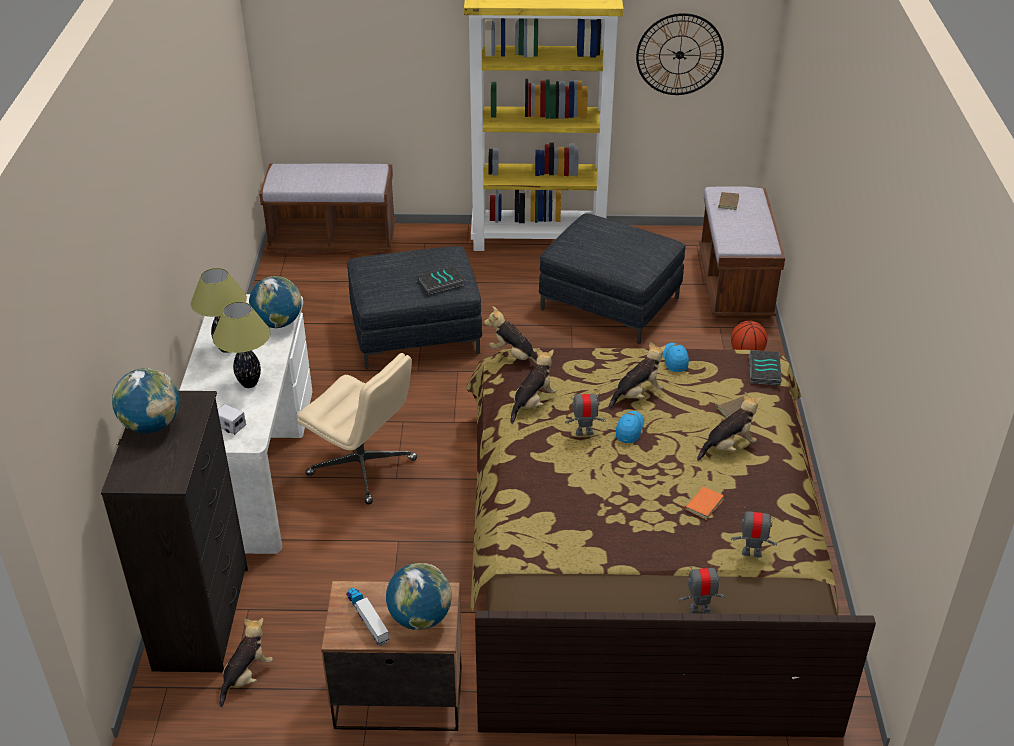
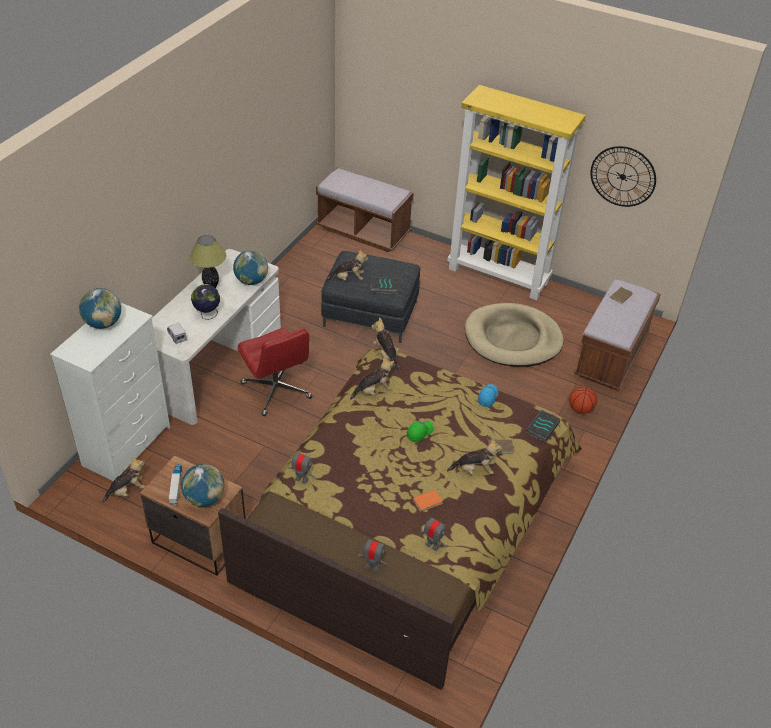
camera: 25 degrees right, 5 degrees up
(203, 617) = (128, 446): black dresser -> white dresser
(249, 384) = (207, 315): table lamp -> globe
(363, 467) = (276, 391): beige office chair -> red office chair
(584, 432) = (390, 423): toy robot -> toy robot (301, 479)
(610, 303) = (512, 339): grey ottoman -> beige dog bed
(629, 429) = (419, 432): blue cap -> green cap
(637, 395) = (443, 411): plush toy -> plush toy (348, 279)

